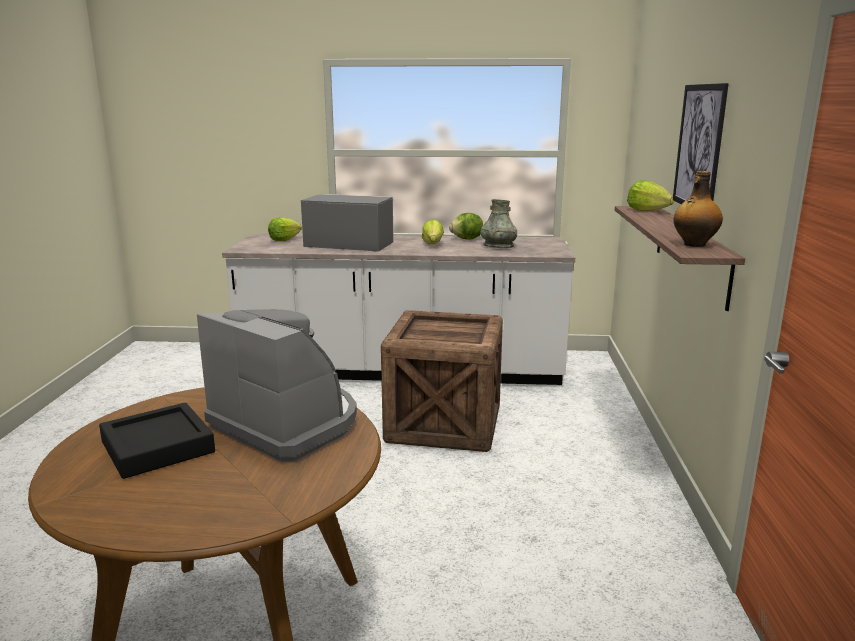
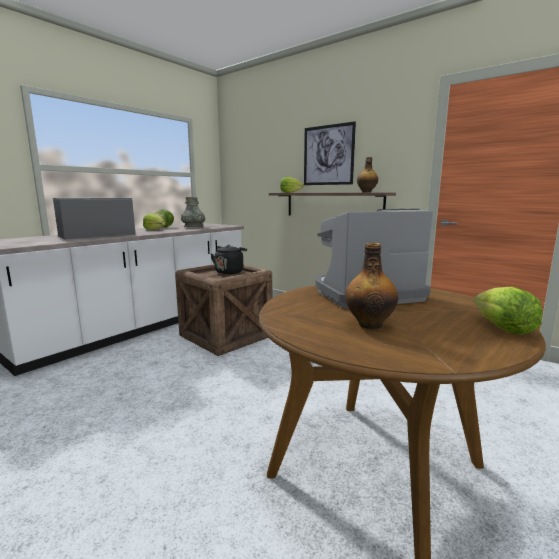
camera: 55 degrees left, 5 degrees down
(158, 447) = (369, 324): black tray -> bottle
(284, 240) = (27, 239): lettuce -> lettuce (502, 328)
(459, 332) = (229, 272): none -> black kettle

